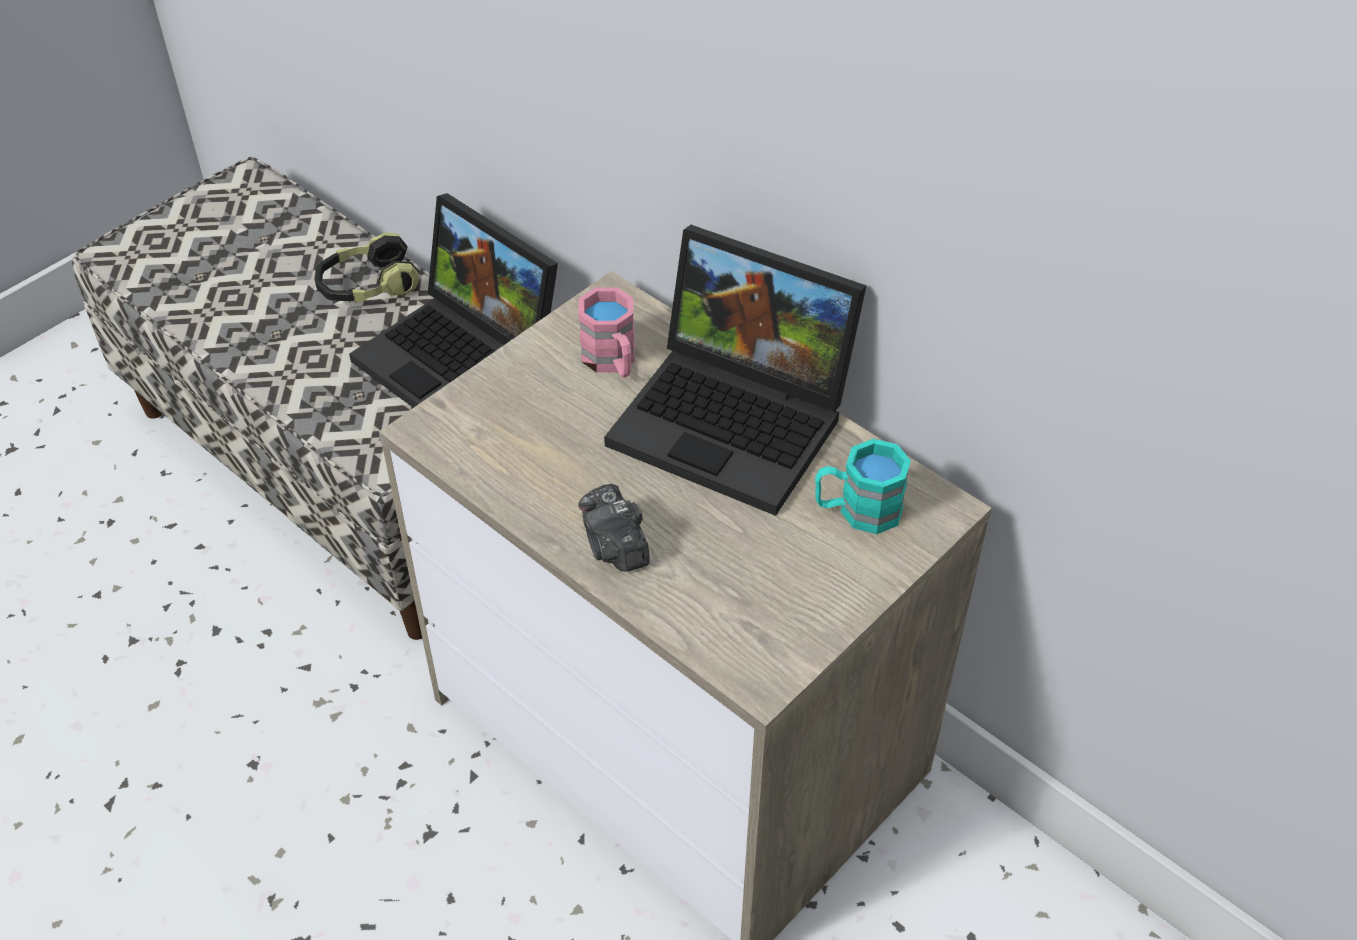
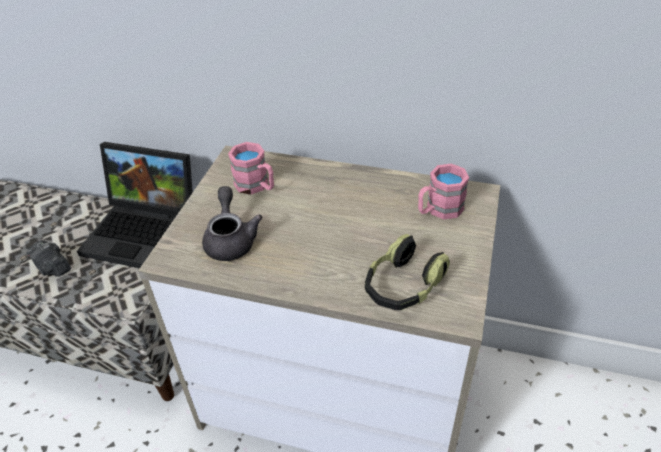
camera: 25 degrees left, 5 degrees down
(367, 287) = (69, 215): headphones -> headphones (403, 286)
(525, 435) = (231, 239): none -> grey teapot
(615, 546) = (324, 278): camera -> camera (53, 268)
(738, 420) = (344, 190): laptop -> none
(857, 510) = (438, 210): turquoise mug -> pink mug

